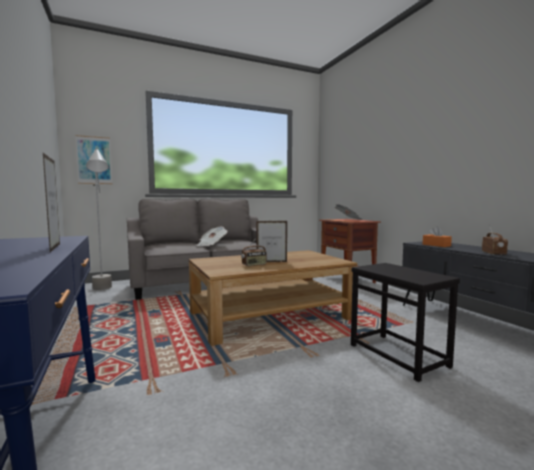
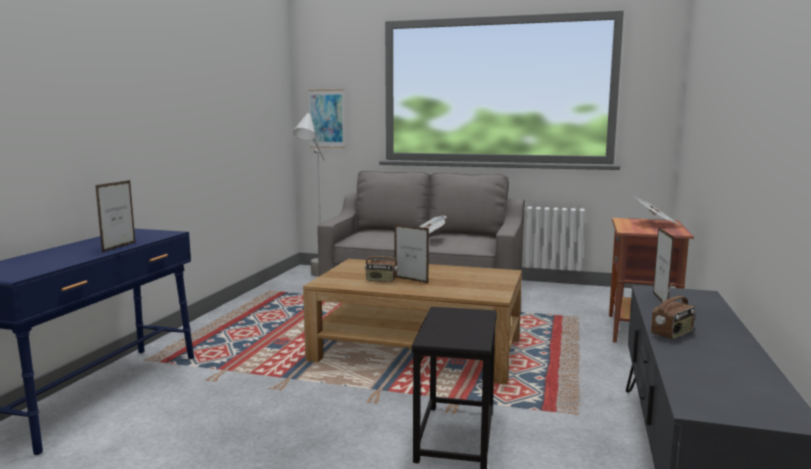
camera: 40 degrees right, 5 degrees up
(436, 245) = (659, 300): orange tissue box -> picture frame

